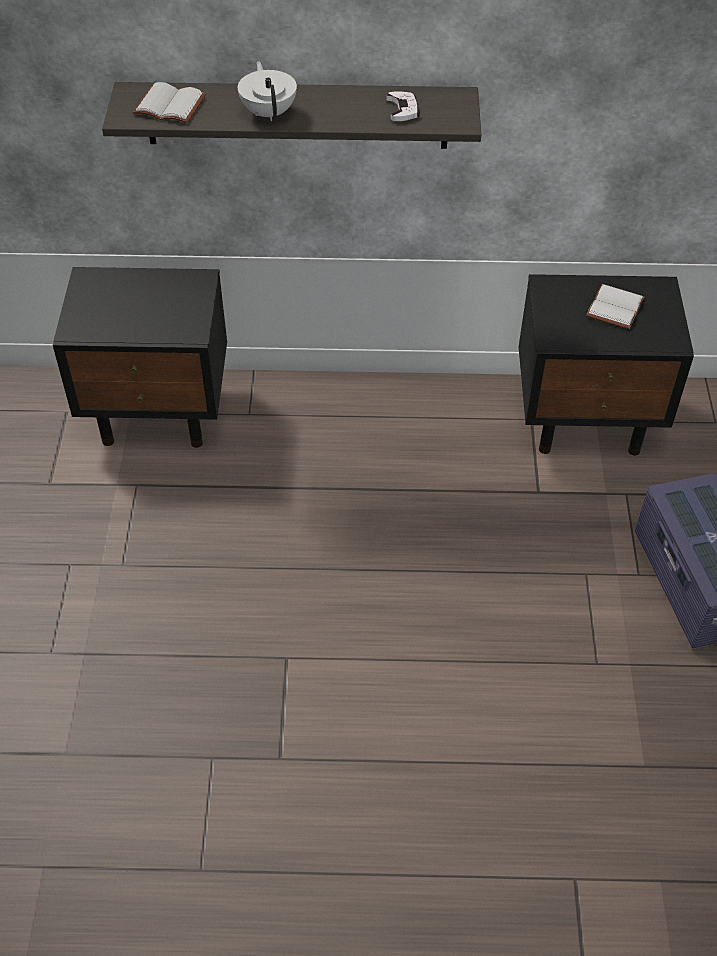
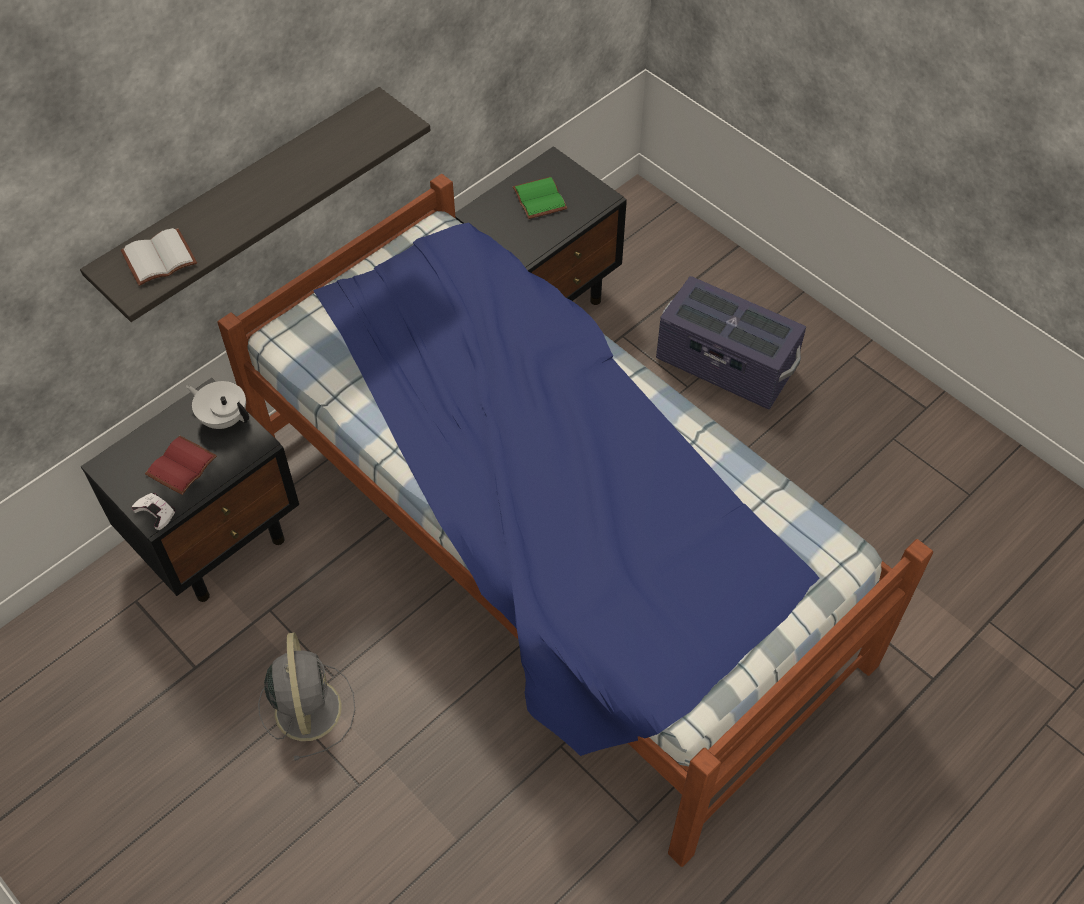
camera: 45 degrees left, 5 degrees up
(83, 570) = (307, 706): none -> grey fan
(130, 310) = (181, 464): none -> red book
(269, 112) = (249, 211): white teapot -> white teapot (223, 418)
(369, 612) = (550, 557): none -> bed
(402, 109) = (349, 141): white game controller -> white game controller (155, 512)
(613, 307) = (538, 199): white book -> green book

